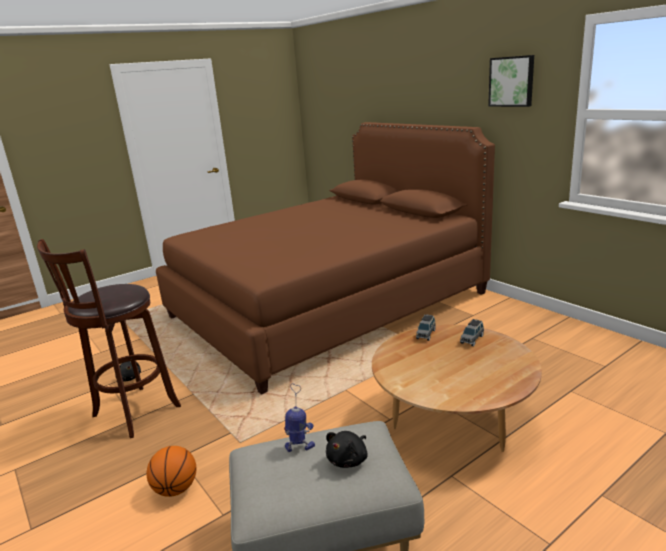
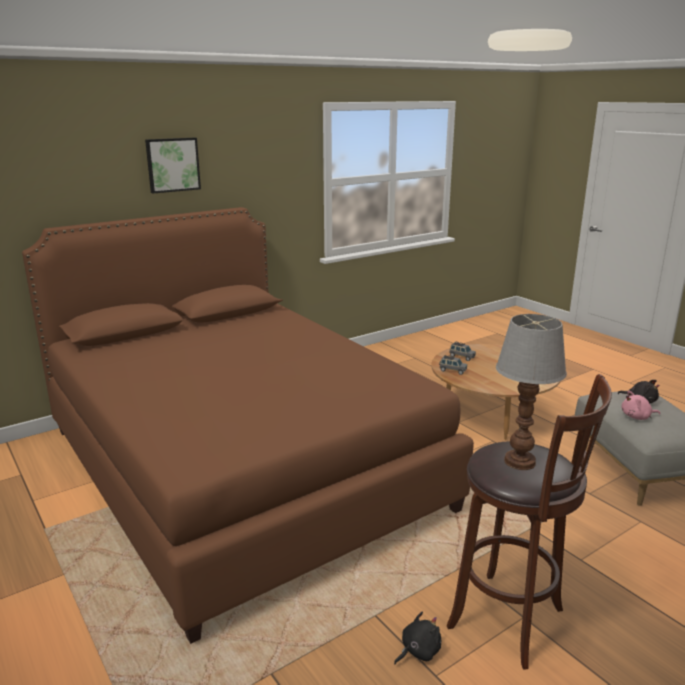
camera: 90 degrees left, 0 degrees up
(108, 292) = (520, 461): none -> table lamp
(176, 489) = (626, 554): basketball -> none
(300, 447) = (637, 417): toy robot -> pink plush toy
(512, 81) = (265, 158): picture -> picture (172, 164)

